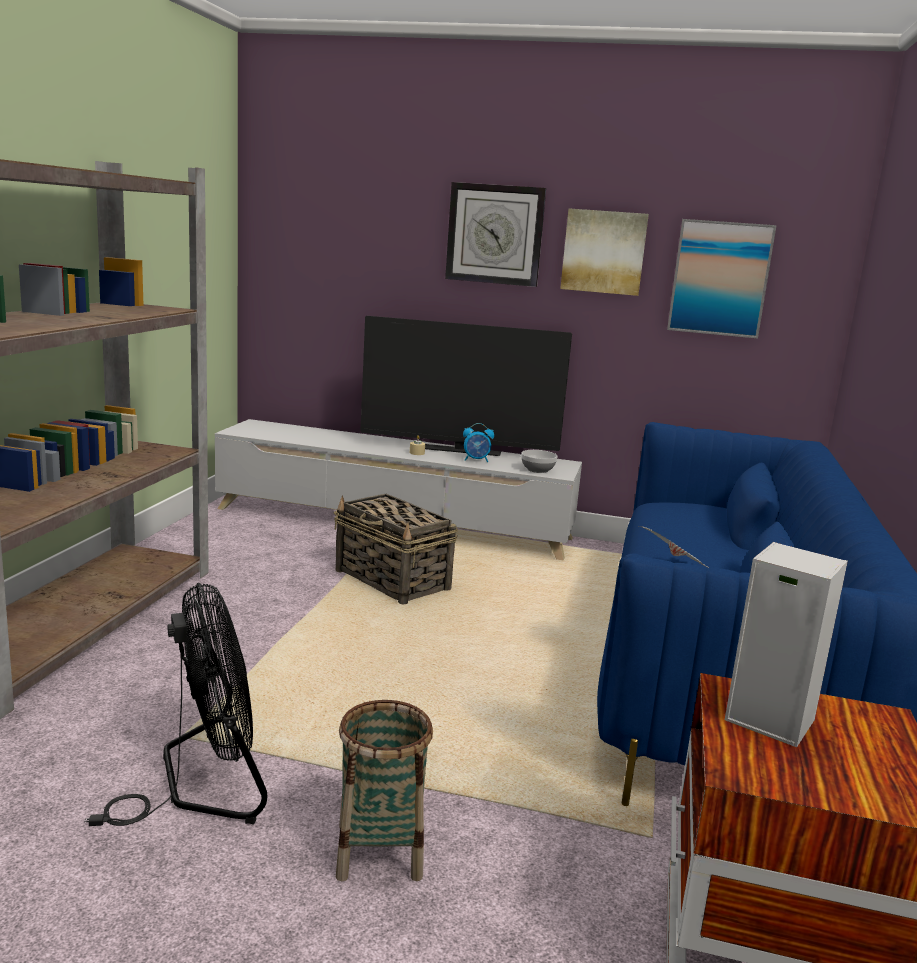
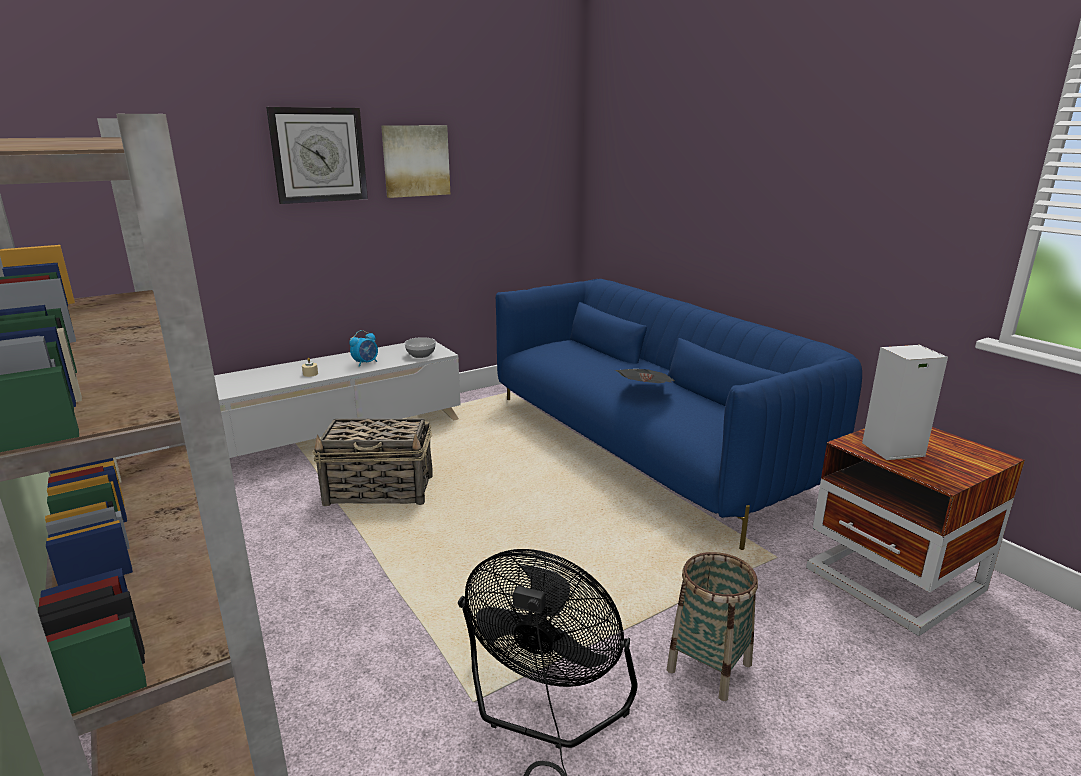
camera: 45 degrees left, 5 degrees up
(458, 450) = (335, 360): television -> none
(720, 278) = (501, 172): picture -> none

